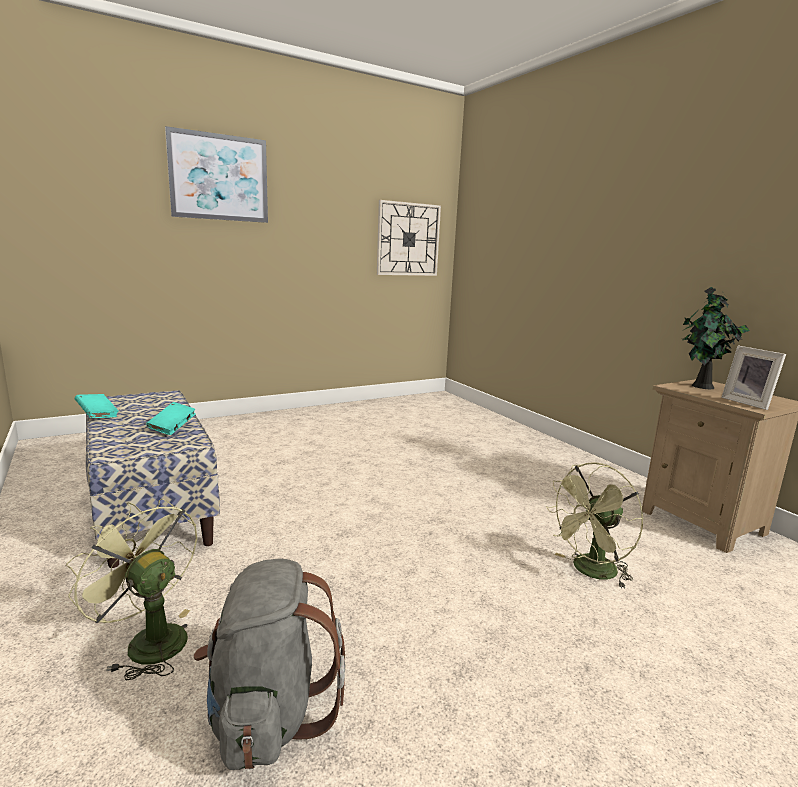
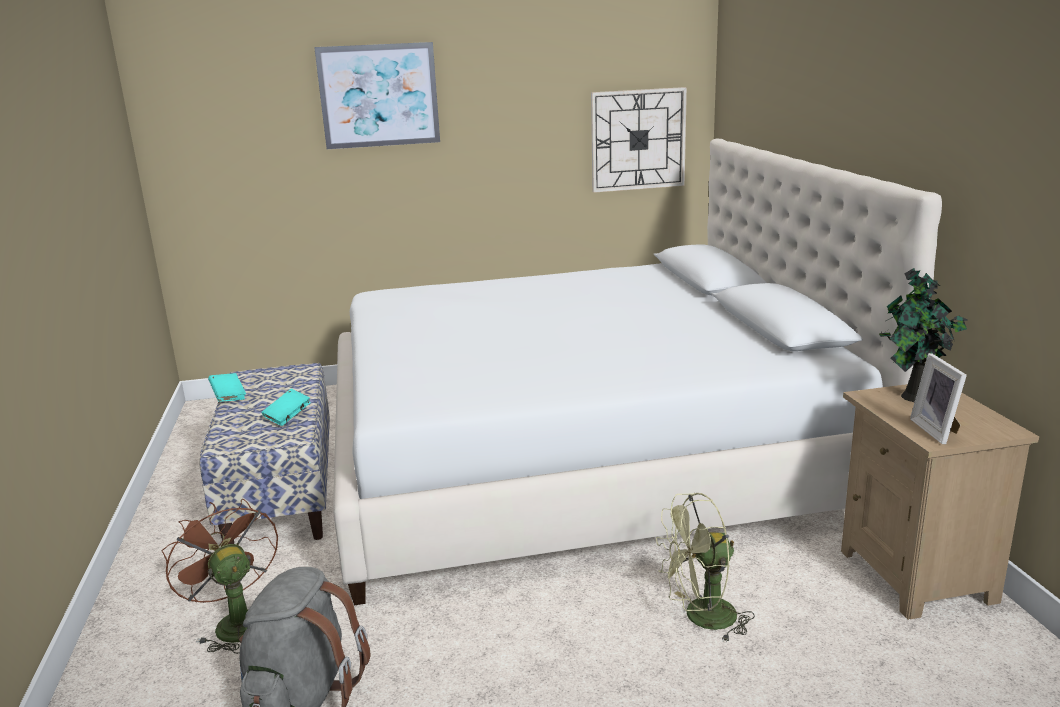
camera: 20 degrees right, 5 degrees up
(147, 640) = (234, 622): green fan -> brown fan
(407, 460) = (582, 453): none -> white bed

